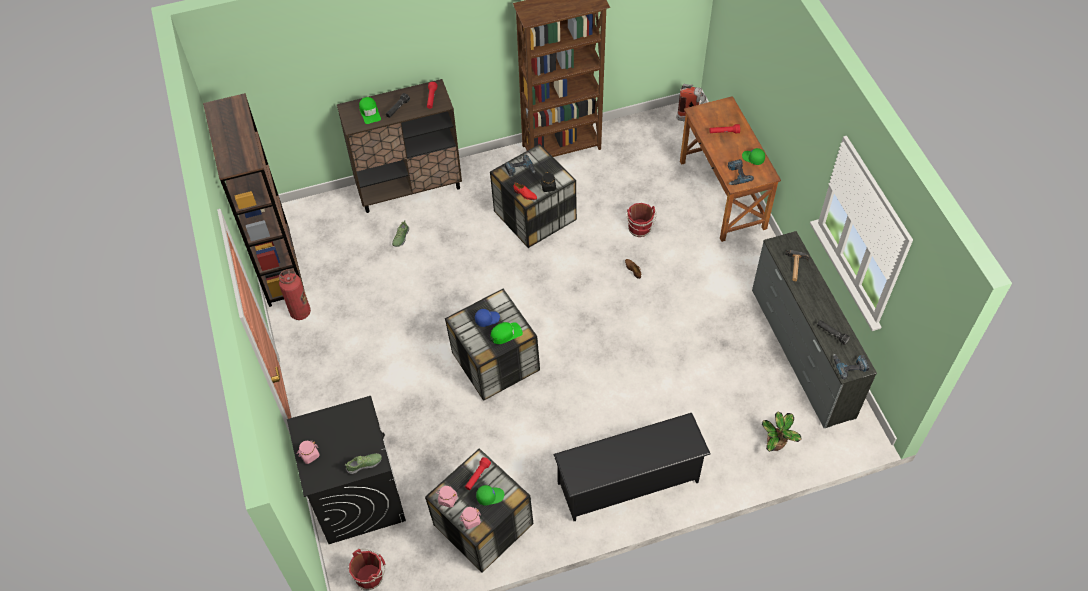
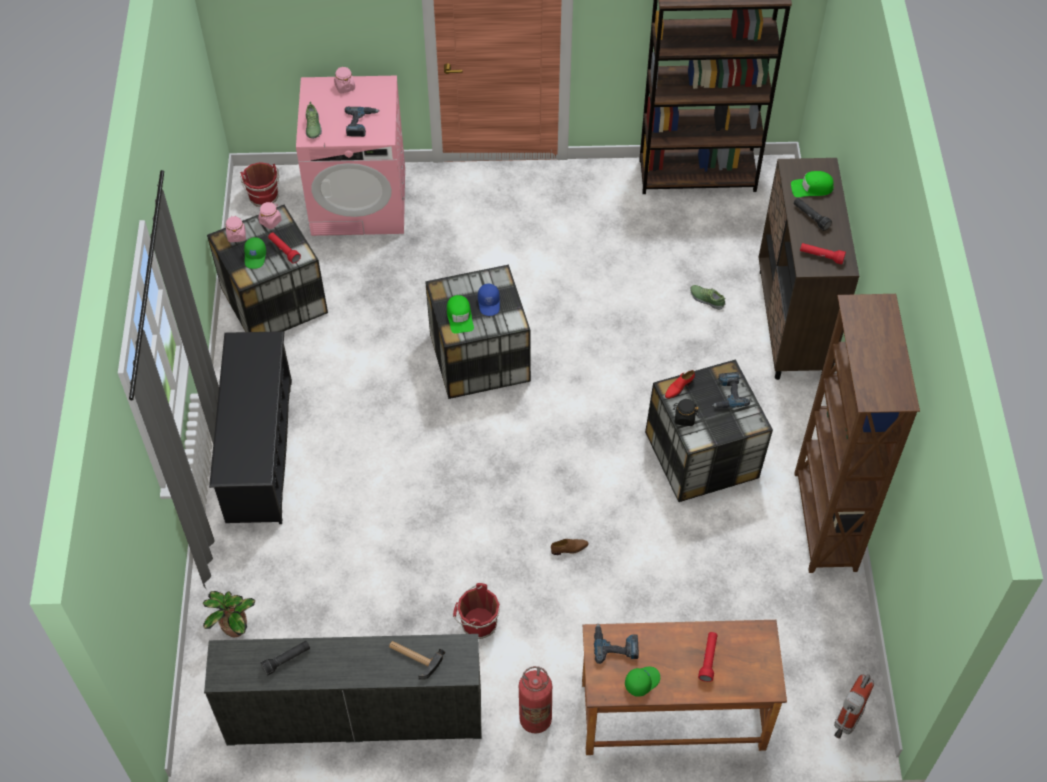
camera: 105 degrees right, 0 degrees up
(300, 312) = (621, 186): fire extinguisher -> fire extinguisher (535, 719)
(357, 495) = (359, 201): black washing machine -> pink washing machine
(640, 229) = (638, 579): red bucket -> red bucket (477, 623)
(849, 365) = (230, 661): power drill -> power drill (361, 123)

